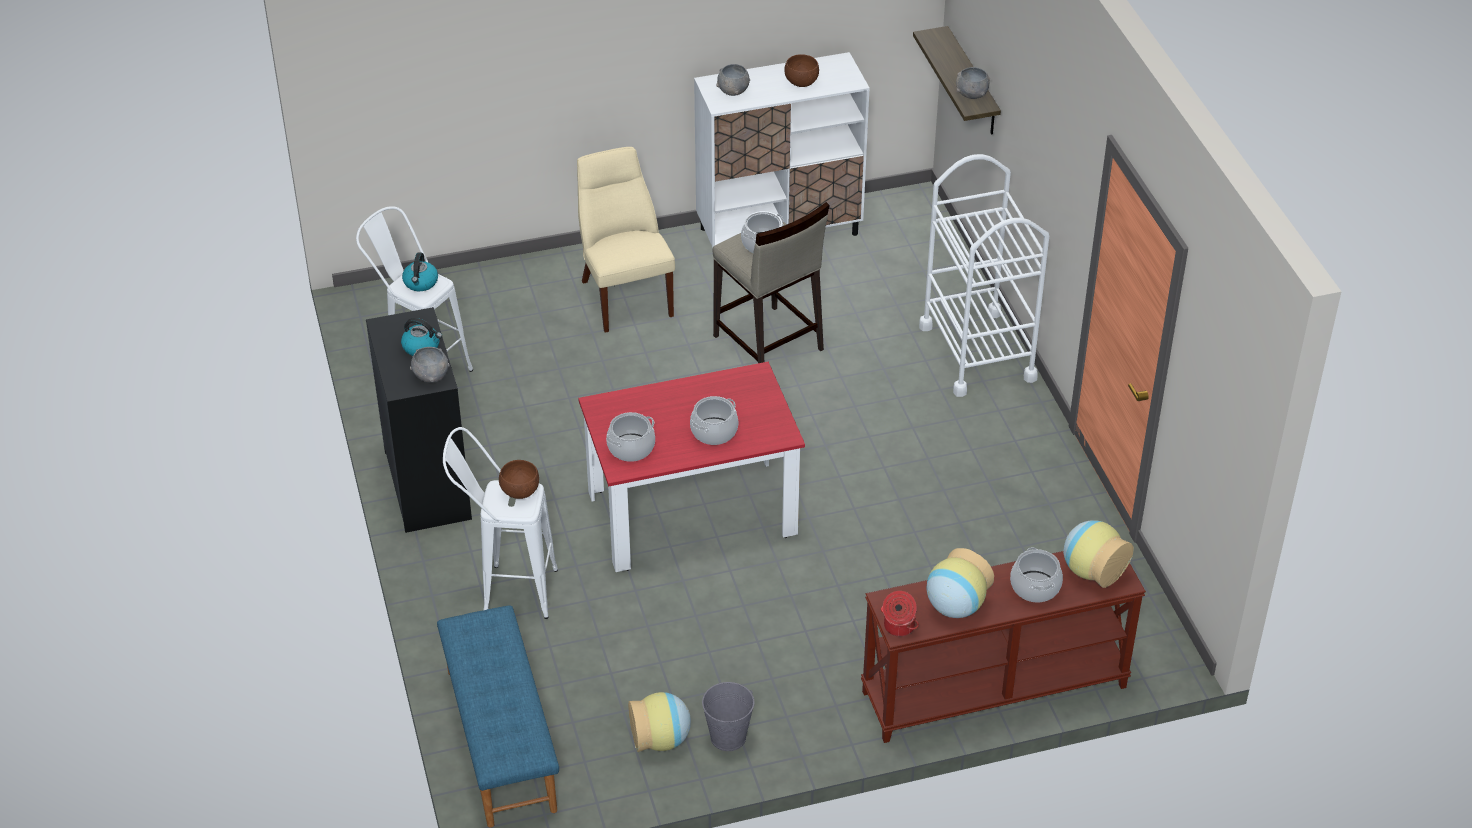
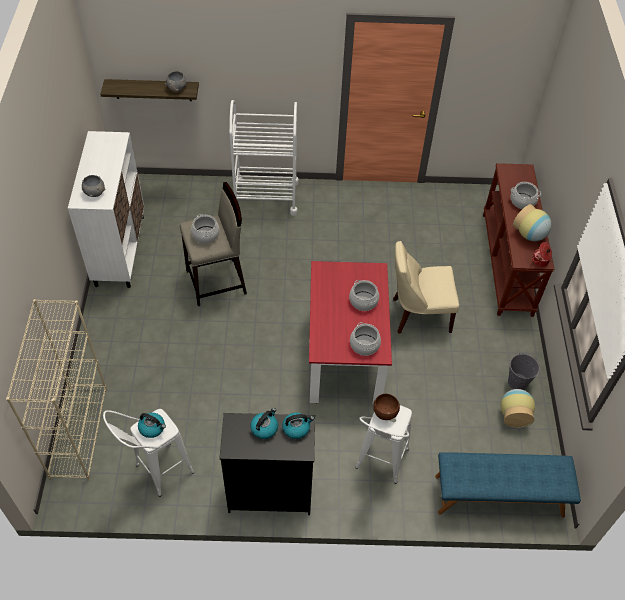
camera: 75 degrees left, 10 degrees up
(431, 375) = (296, 428): grey bowl -> kettle
(459, 285) = (79, 432): none -> beige bookcase
(625, 295) = (138, 341): beige chair -> beige chair (418, 314)
(801, 83) = (106, 159): brown bowl -> none
(1091, 570) = (515, 178): vase -> none

